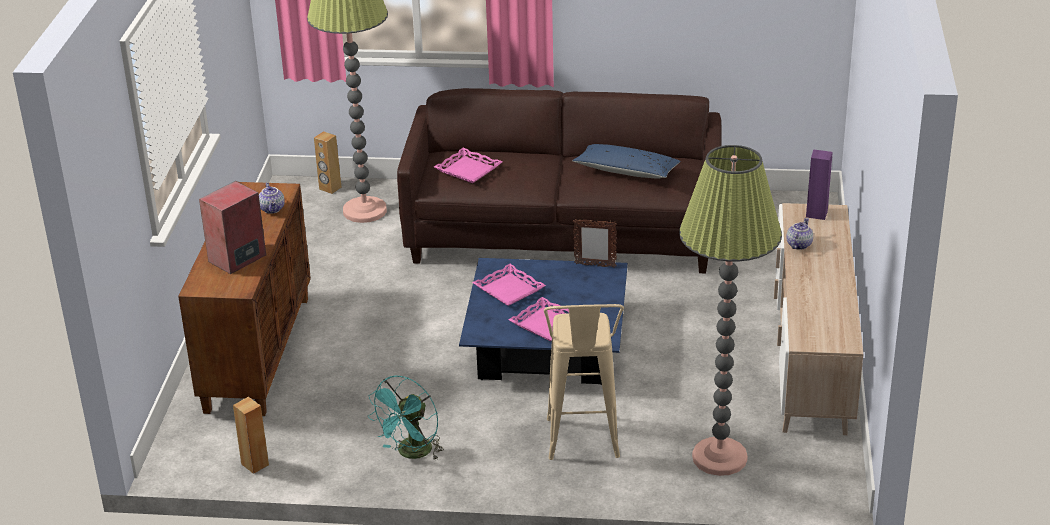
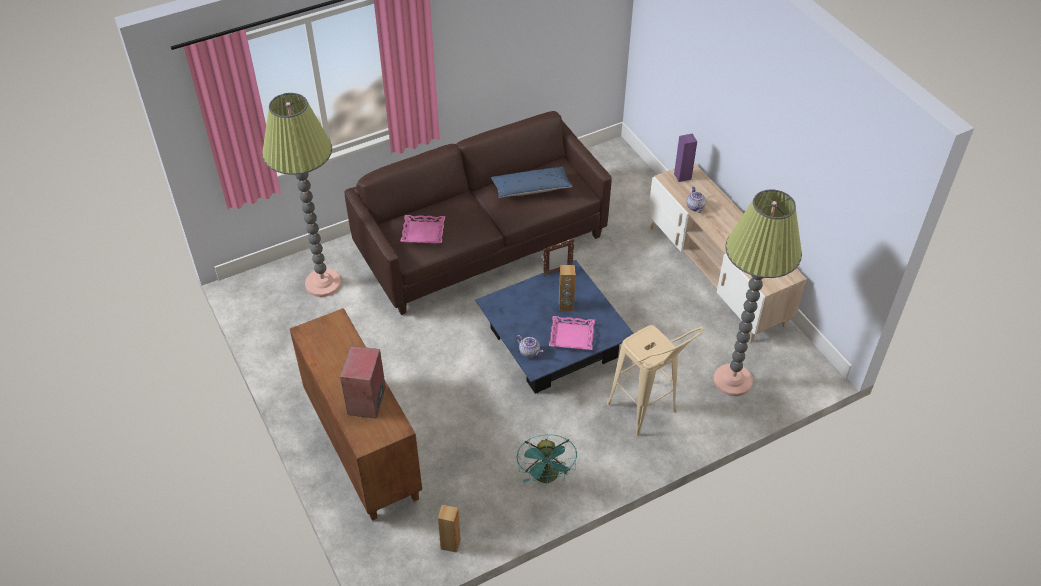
camera: 35 degrees left, 15 degrees up
(272, 209) = (347, 341): teapot -> teapot (530, 352)
(330, 188) = (277, 274): brown speaker -> brown speaker (566, 306)
(508, 290) = (521, 318): pink tray -> none

